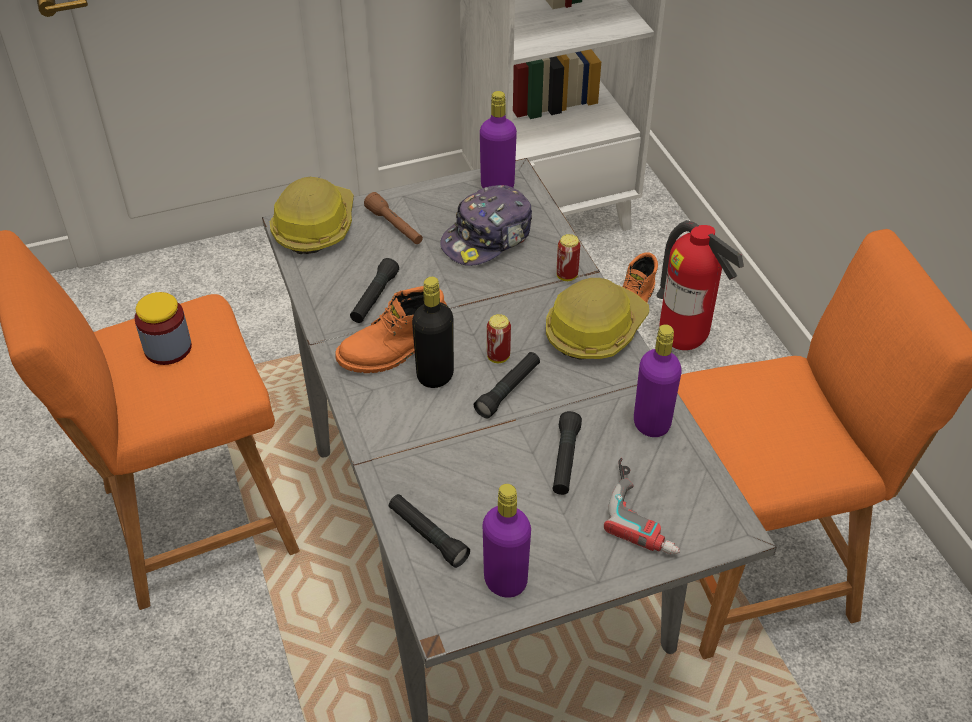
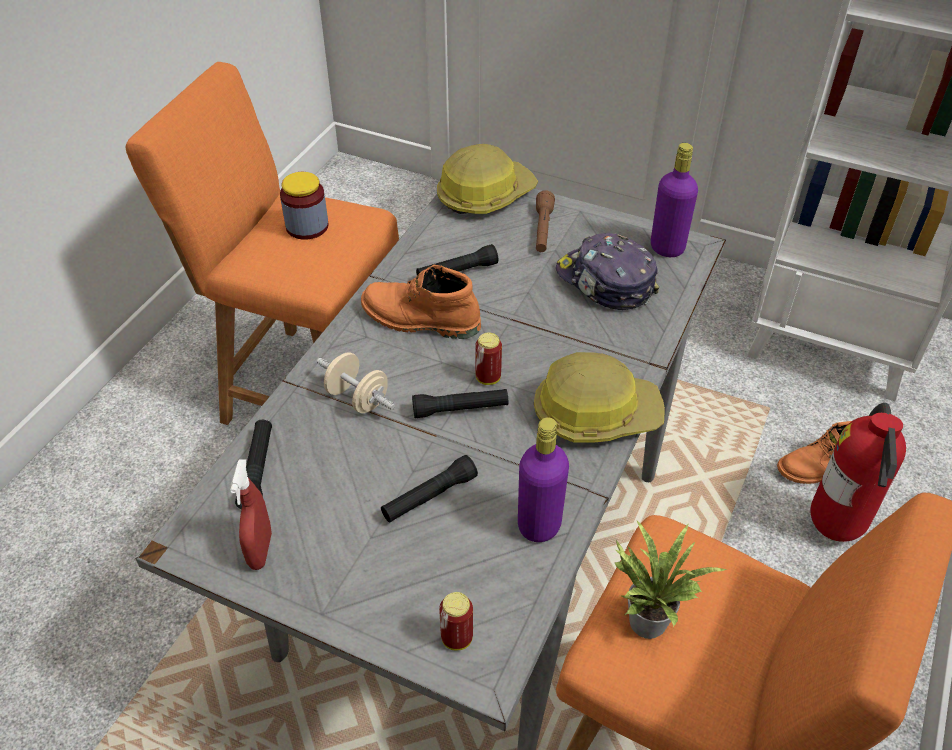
camera: 45 degrees right, 0 degrees up
(428, 435) = (358, 398): none -> beige dumbbell
(435, 376) = (422, 358): black bottle -> none
(488, 238) = (605, 282): cap -> cap turned 45 degrees clockwise
(505, 581) = (260, 550): purple bottle -> red spray bottle
(567, 276) = (631, 354): can -> can (457, 638)
(646, 511) = (435, 592): power drill -> none
(749, 437) = (647, 617): none -> potted plant

